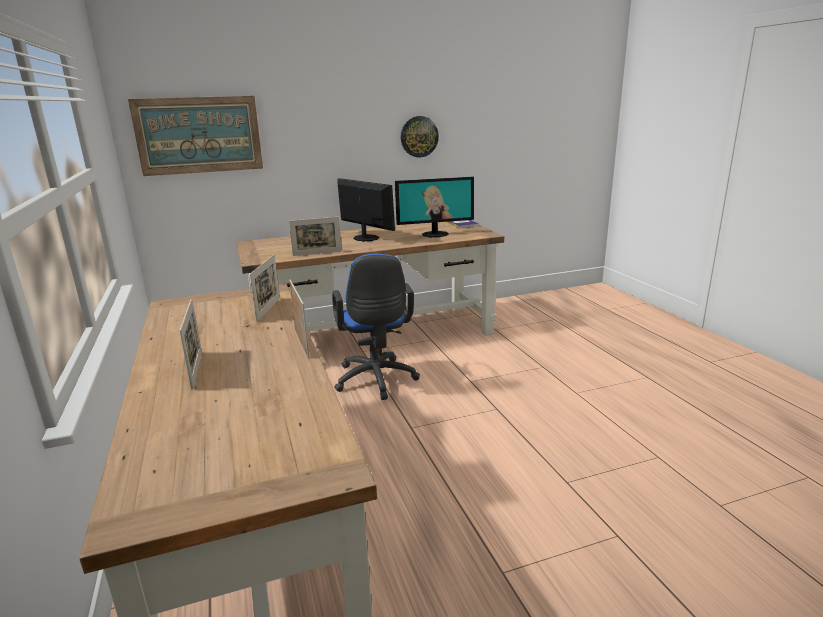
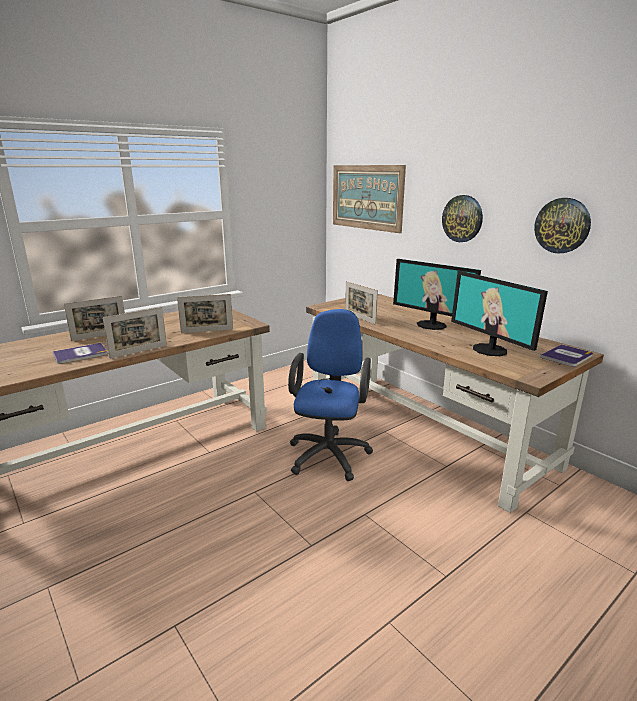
camera: 70 degrees right, 0 degrees up
(268, 378) = (80, 354): none -> book
(334, 143) = (462, 218): none -> wall clock
(365, 238) = (431, 325): monitor -> monitor turned 105 degrees clockwise
(376, 381) = (329, 453): blue office chair -> blue office chair turned 135 degrees clockwise

